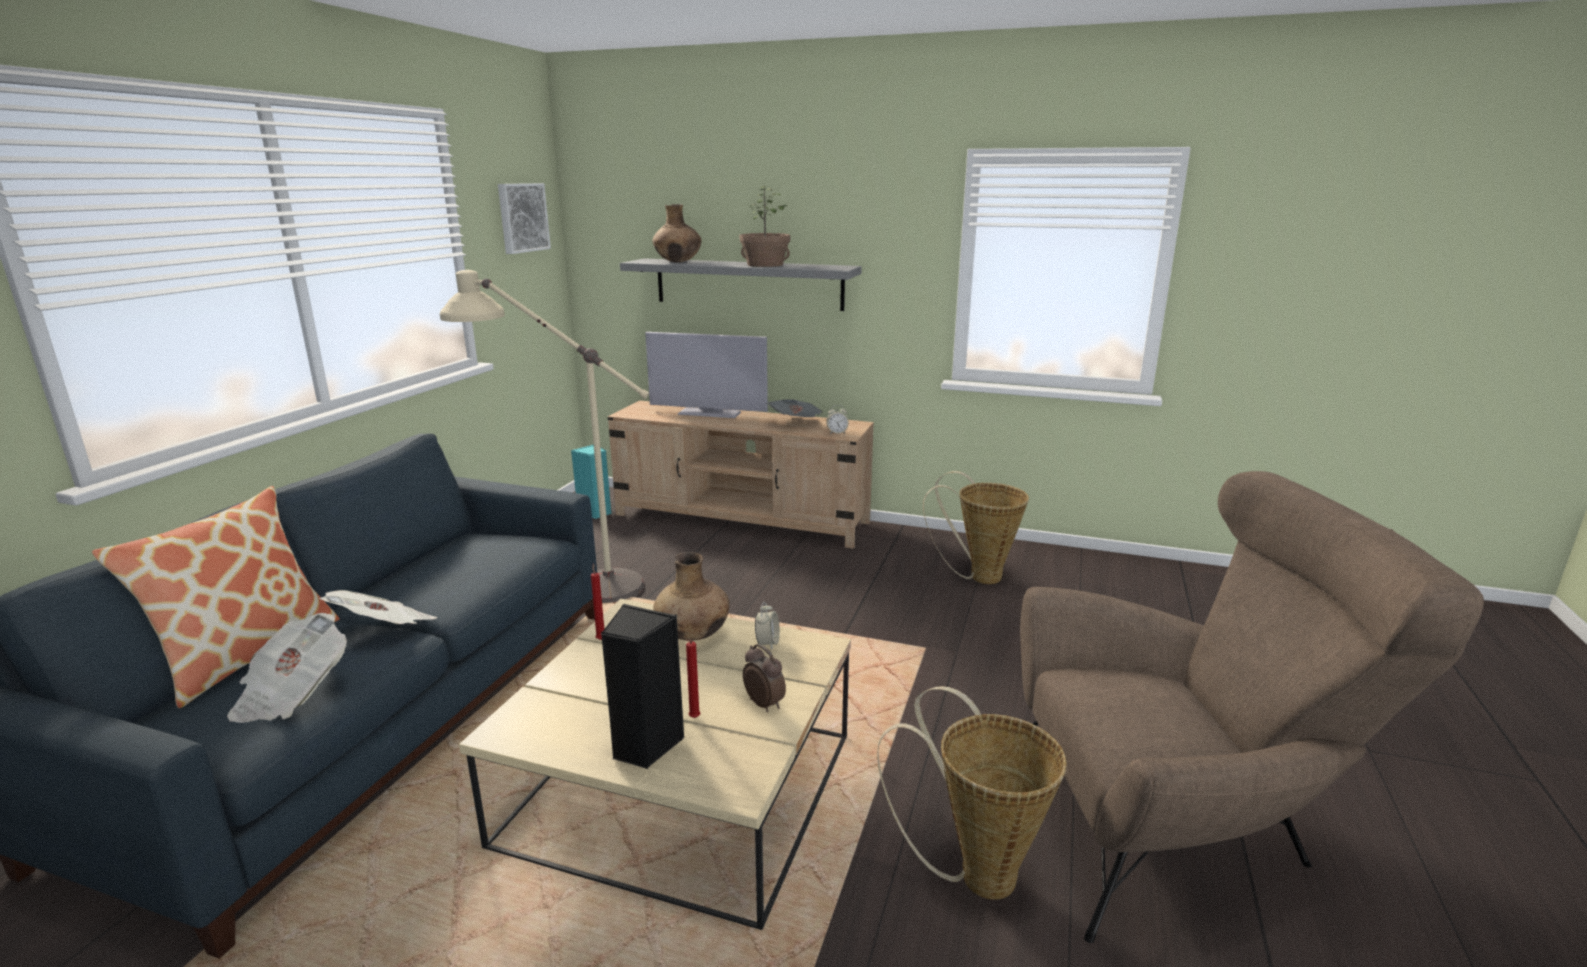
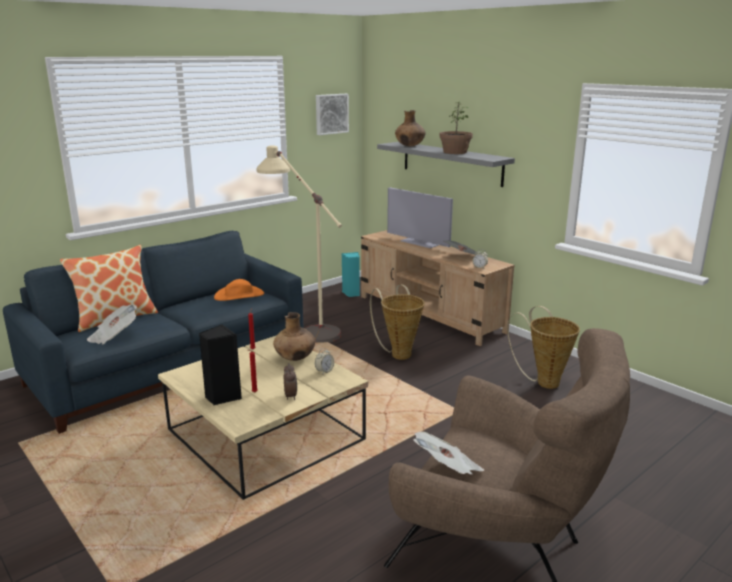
camera: 30 degrees right, 0 degrees up
(385, 630) = (168, 321): newspaper -> newspaper (447, 469)
(483, 549) = (239, 295): none -> orange hat
(975, 873) = (362, 518): basket -> basket (399, 353)

